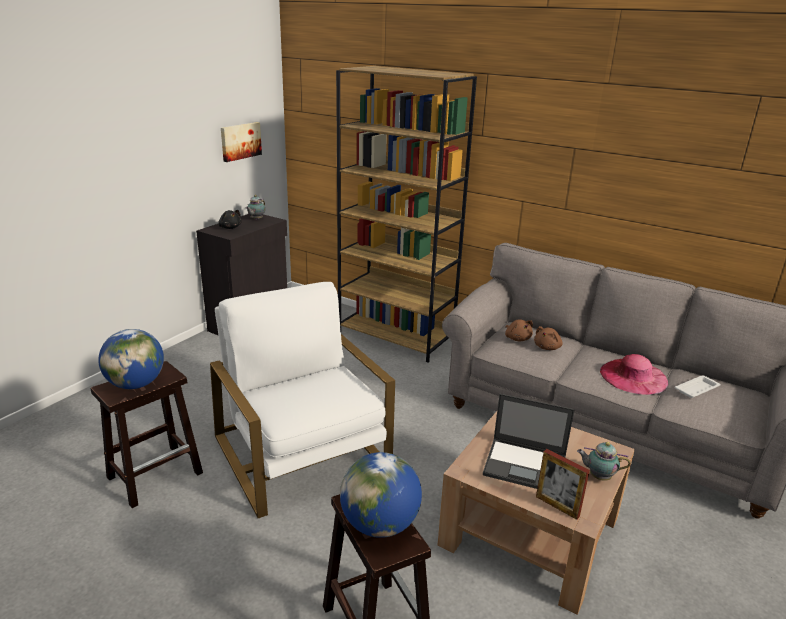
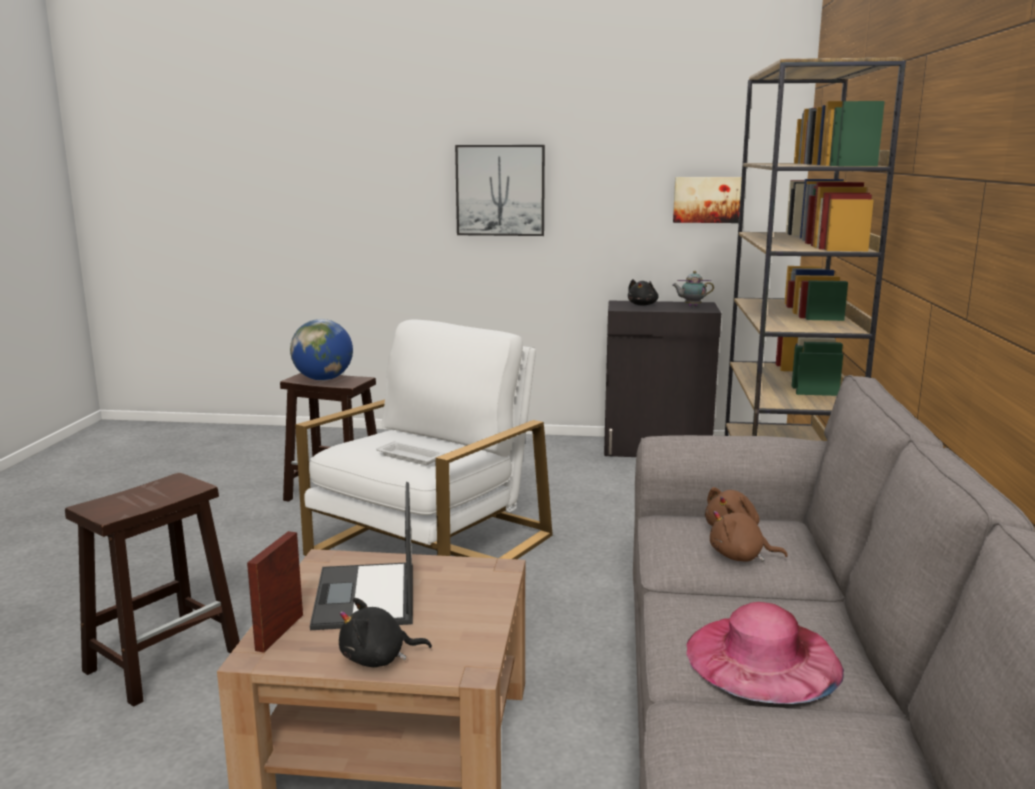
camera: 65 degrees right, 10 degrees down
(103, 159) = (500, 190): none -> picture
(380, 524) = (139, 498): globe -> none
(598, 476) = (378, 659): teapot -> black plush toy
(697, 389) = (806, 739): white tray -> white tray (411, 457)

